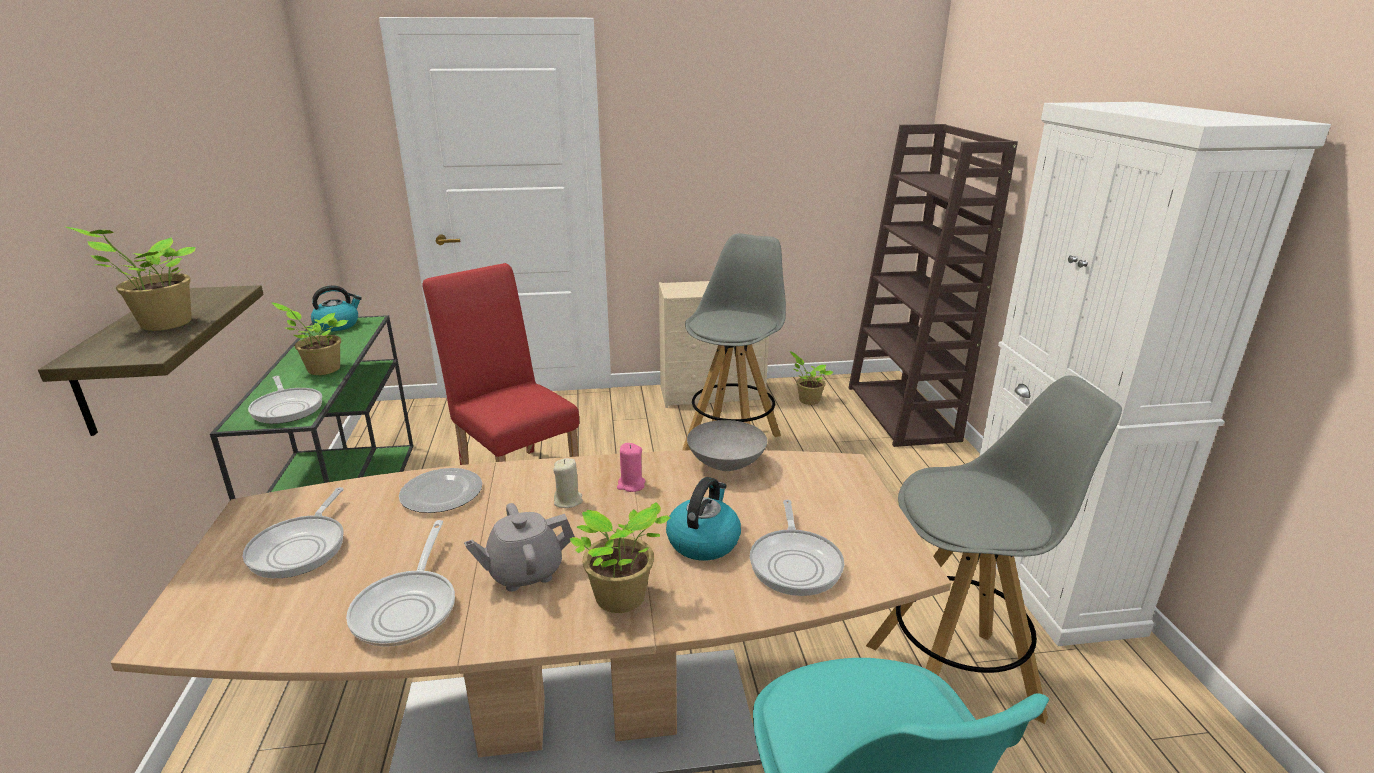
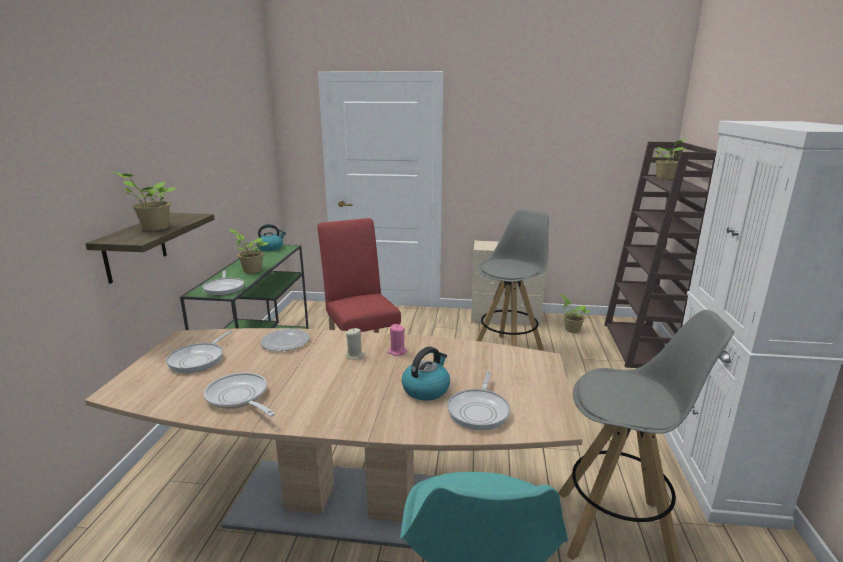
camera: 15 degrees right, 5 degrees down
(408, 608) = (239, 398): frying pan -> frying pan turned 120 degrees clockwise
(524, 572) = (311, 390): grey teapot -> none
(621, 599) = (359, 413): potted plant -> potted plant (665, 178)
(727, 464) = (463, 348): grey bowl -> none

